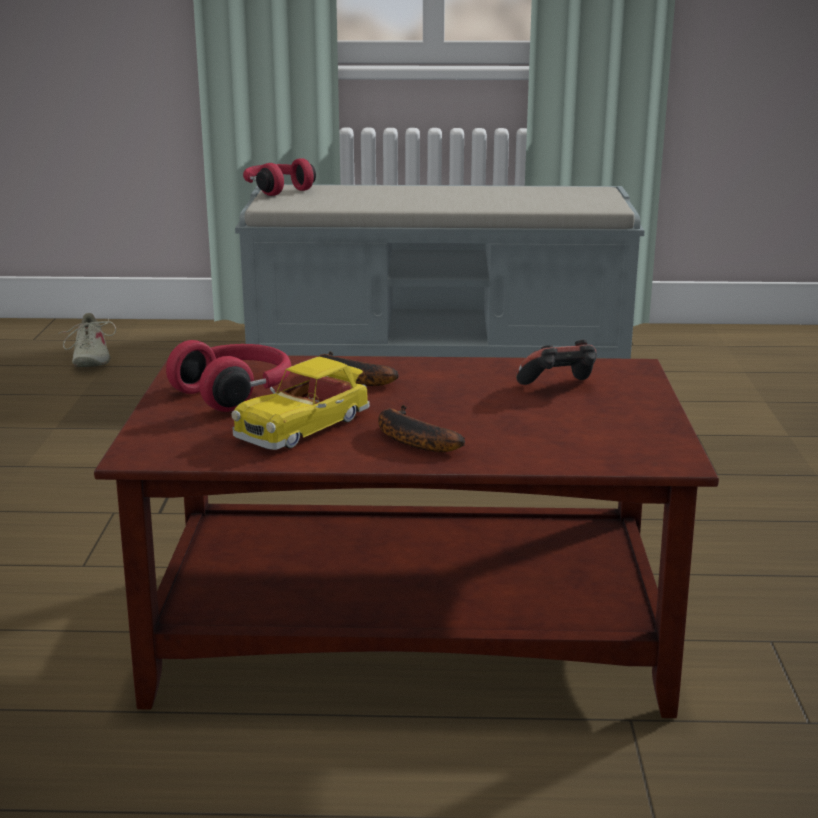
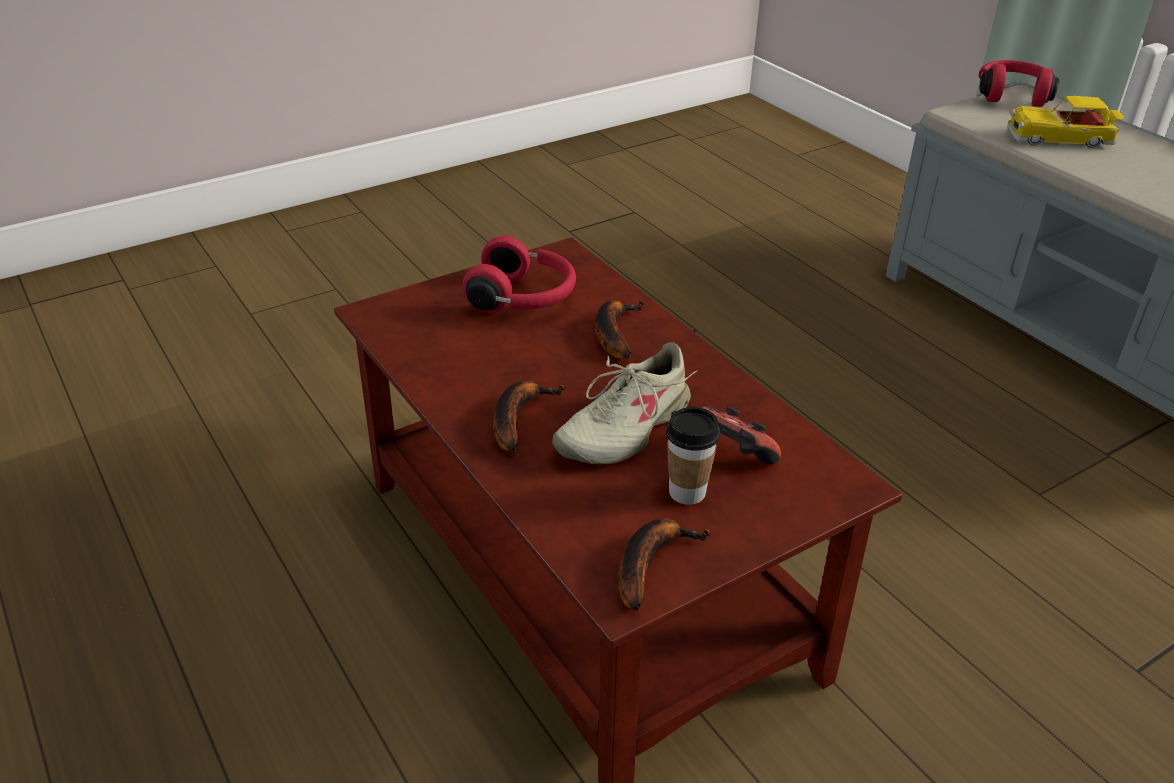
camera: 55 degrees right, 15 degrees up
(90, 358) = (805, 193): beige shoe -> beige shoe (624, 428)
(305, 426) = (491, 357): toy car -> toy car (1061, 139)
(583, 411) = (687, 492): none -> cup
(647, 442) = (650, 562): none -> banana

